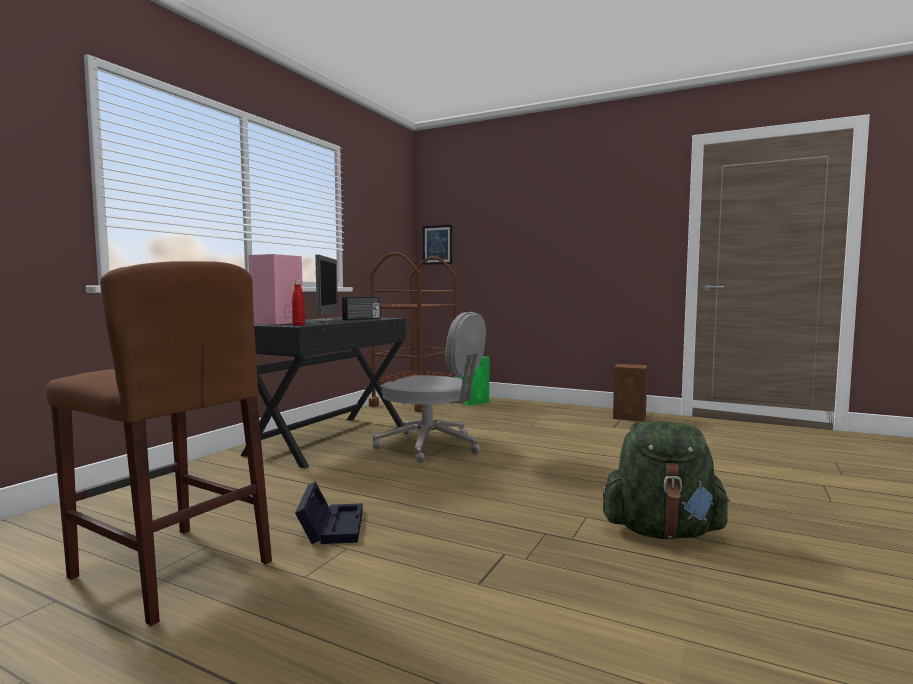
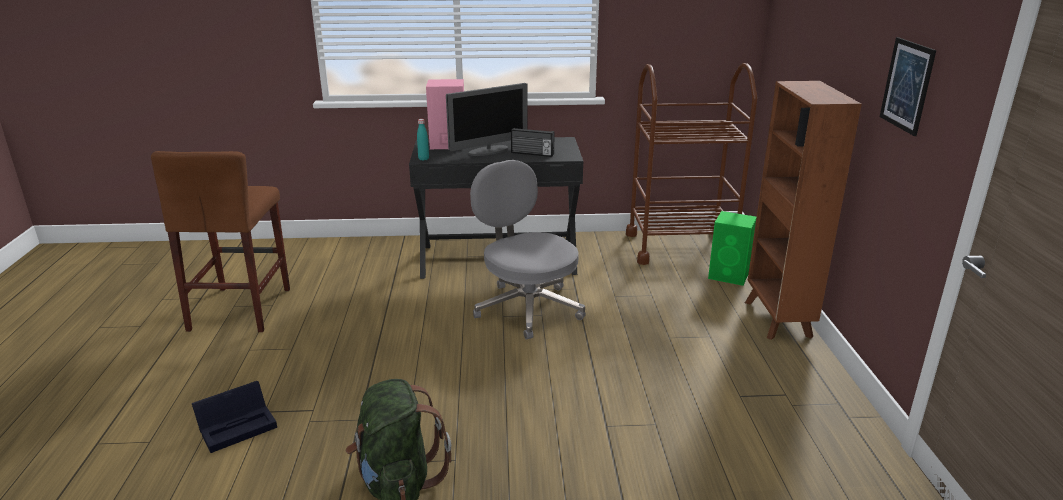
camera: 60 degrees right, 20 degrees up
(298, 325) = (423, 159): red bottle -> turquoise bottle
(331, 526) = (321, 330): black storage box -> black storage box (239, 425)
(431, 446) = (527, 308): grey office chair -> grey office chair turned 150 degrees clockwise
(437, 244) = (776, 42): picture -> picture (907, 85)
(539, 405) = (777, 320): none -> brown bookcase
(630, 417) = (816, 400): brown speaker -> none

